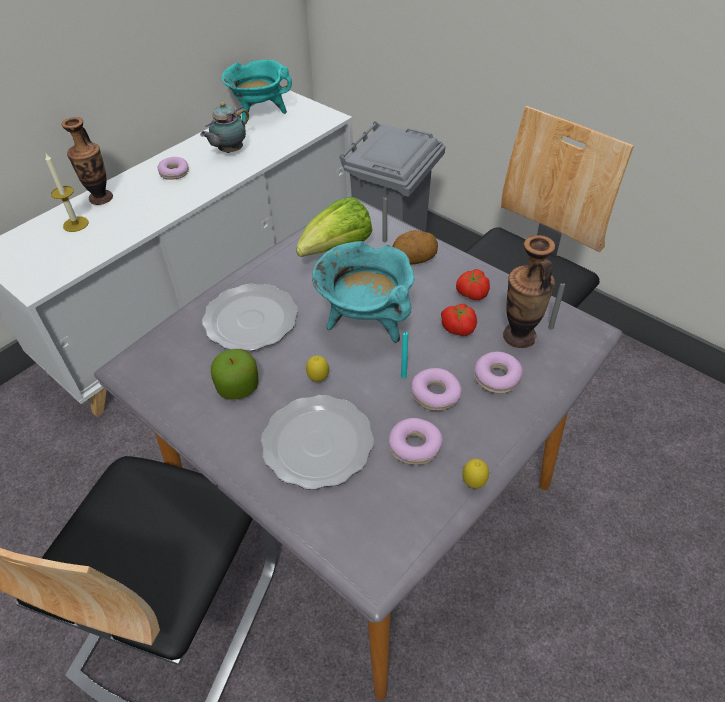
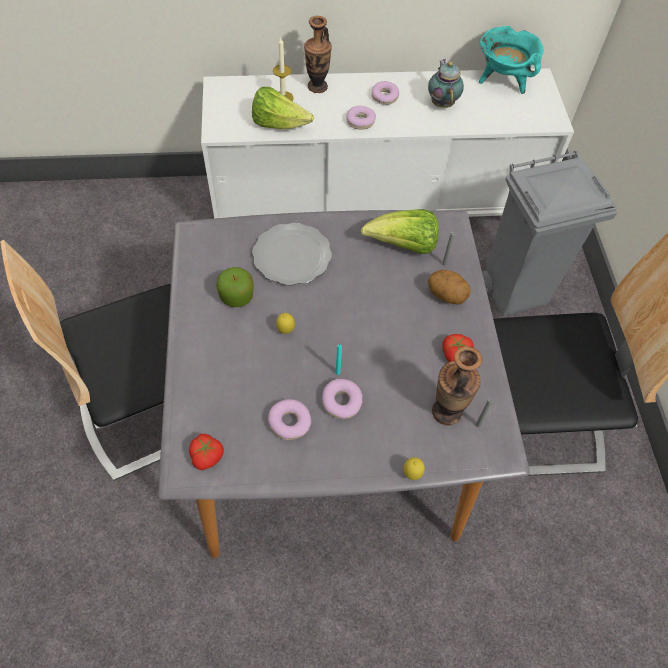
camera: 40 degrees right, 10 degrees up
(96, 246) = (279, 124): none -> lettuce
(229, 151) = (442, 103): teapot -> teapot turned 90 degrees clockwise
(318, 442) = (241, 370): plate -> none
(366, 322) = (358, 316): turquoise cooking pot -> none
(459, 327) = (414, 370): tomato -> tomato (207, 455)
(473, 483) = (294, 476): lemon -> lemon (412, 474)
(497, 377) = (394, 426): donut -> donut (360, 121)

